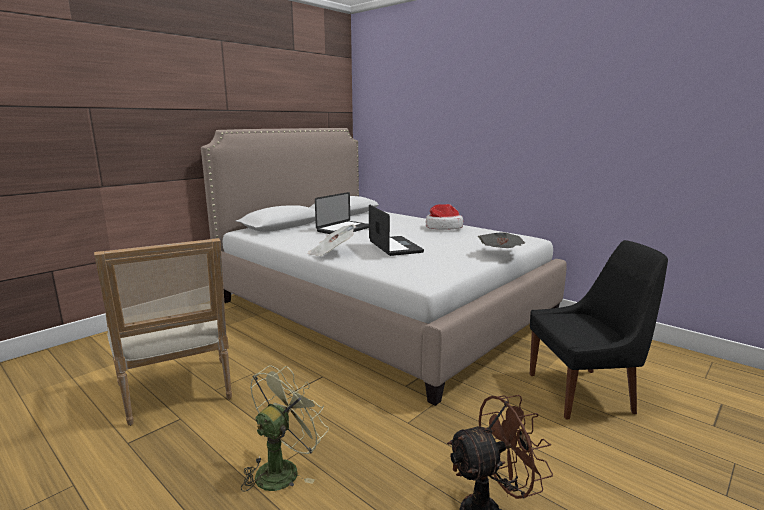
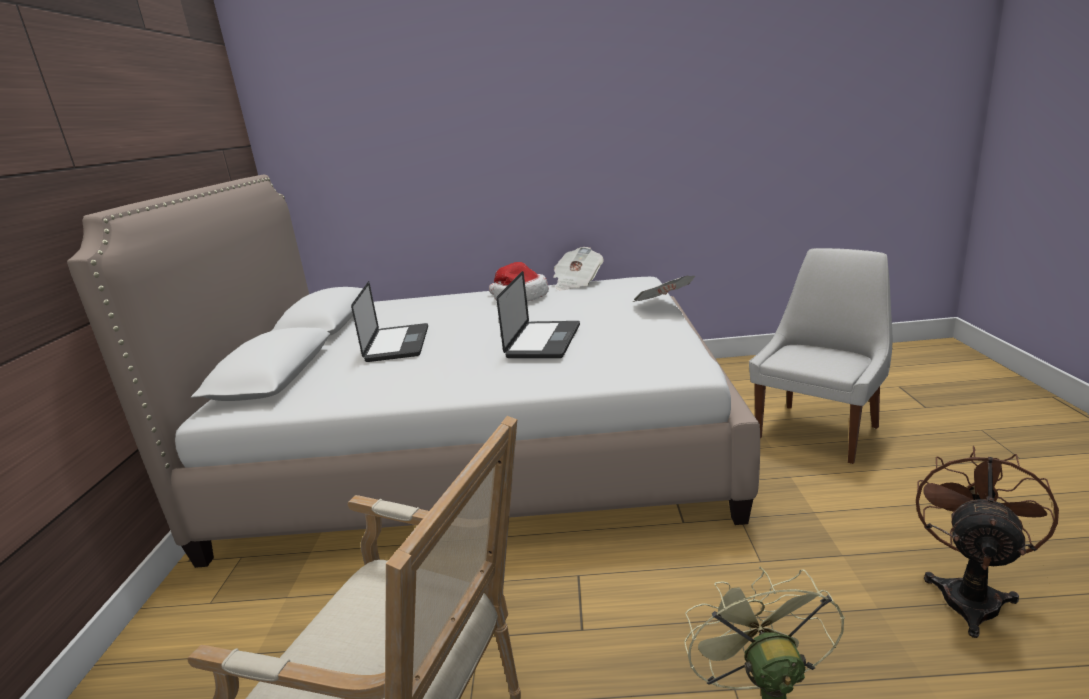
camera: 40 degrees left, 5 degrees up
(332, 253) = (480, 383): newspaper -> newspaper (577, 283)
(395, 247) = (544, 341): laptop -> laptop turned 75 degrees clockwise
(583, 393) = (819, 430): black chair -> white chair

